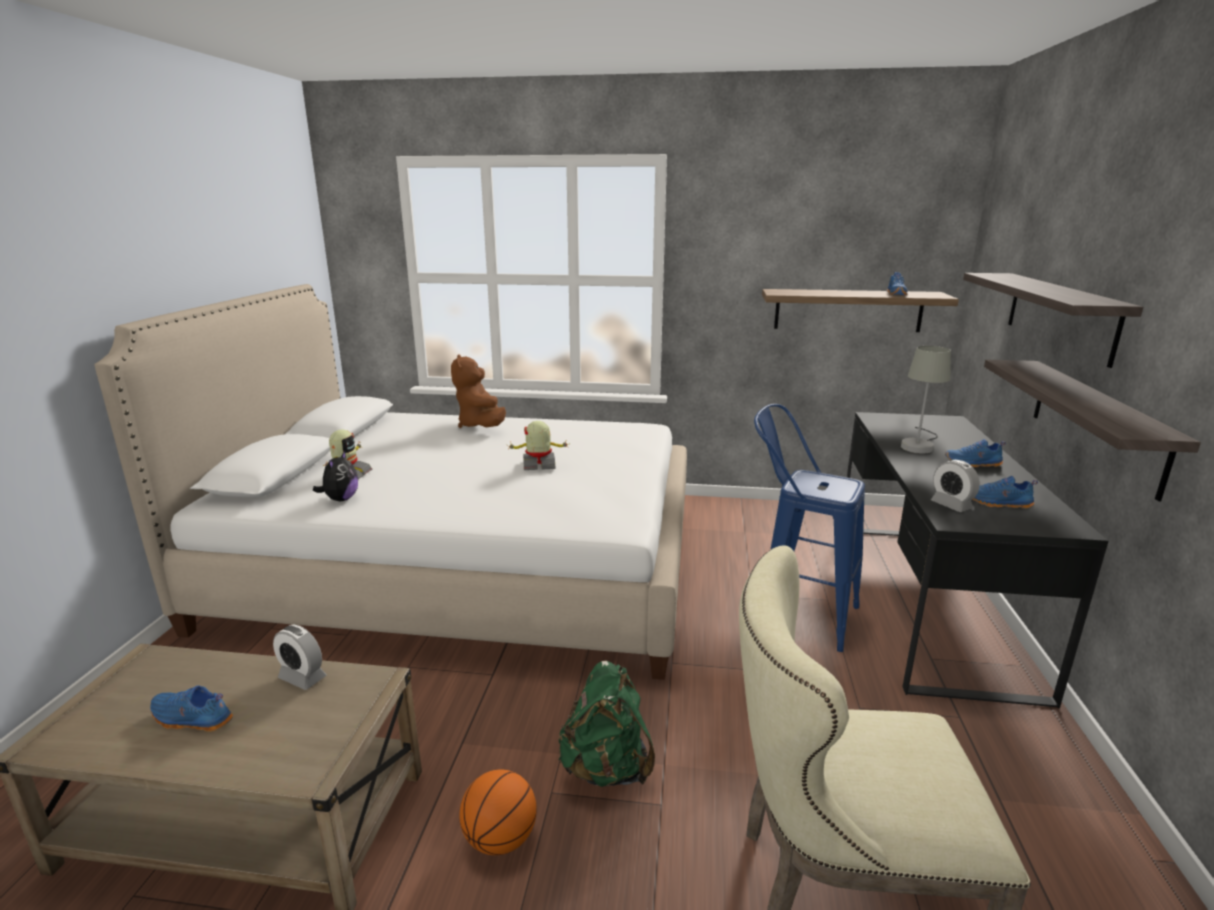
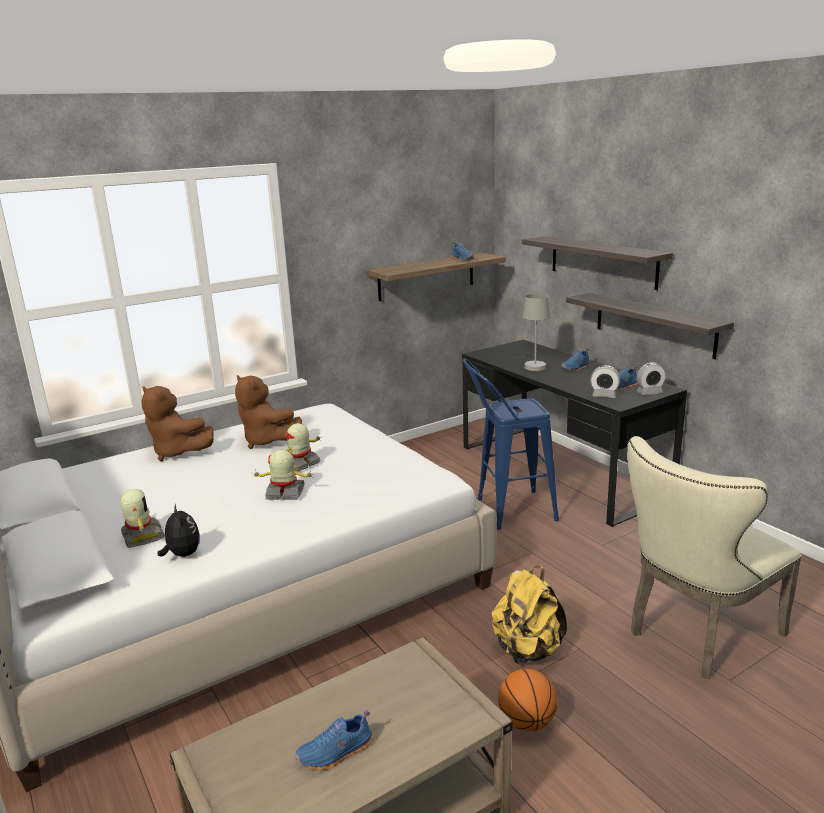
camera: 40 degrees left, 0 degrees up
(302, 677) = (362, 684): alarm clock -> alarm clock (649, 392)
(482, 483) = (285, 493): none -> toy robot
(553, 438) = (267, 441): none -> brown plush toy
(606, 768) = (527, 650): green backpack -> yellow backpack

